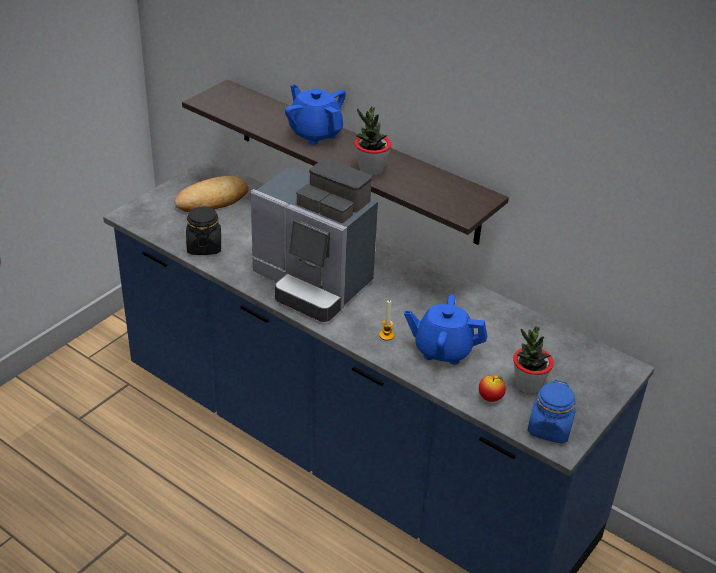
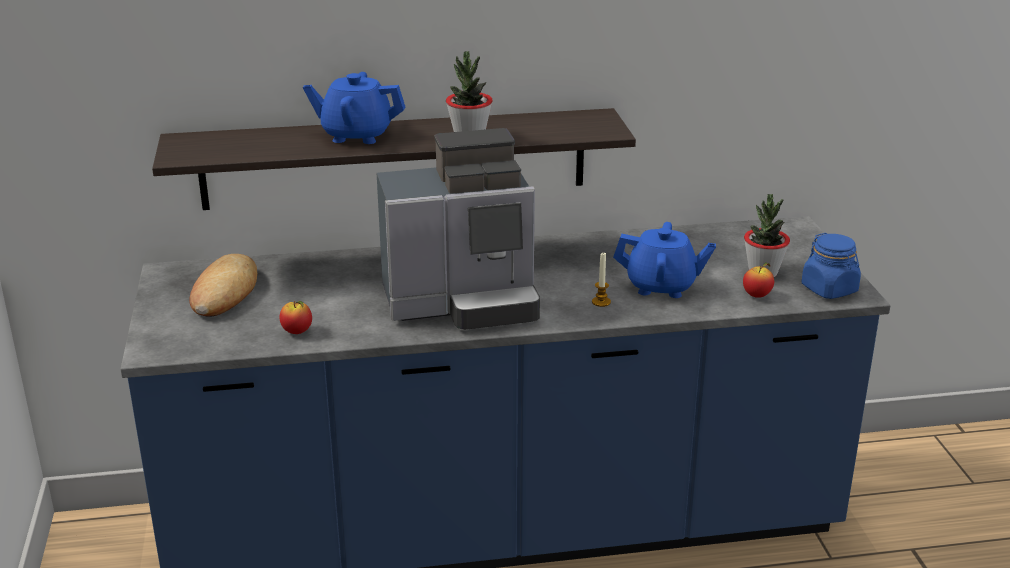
camera: 45 degrees left, 10 degrees down
(204, 246) = (297, 332): black jar -> apple
(442, 350) = (661, 286): blue teapot -> blue teapot turned 135 degrees counterclockwise

